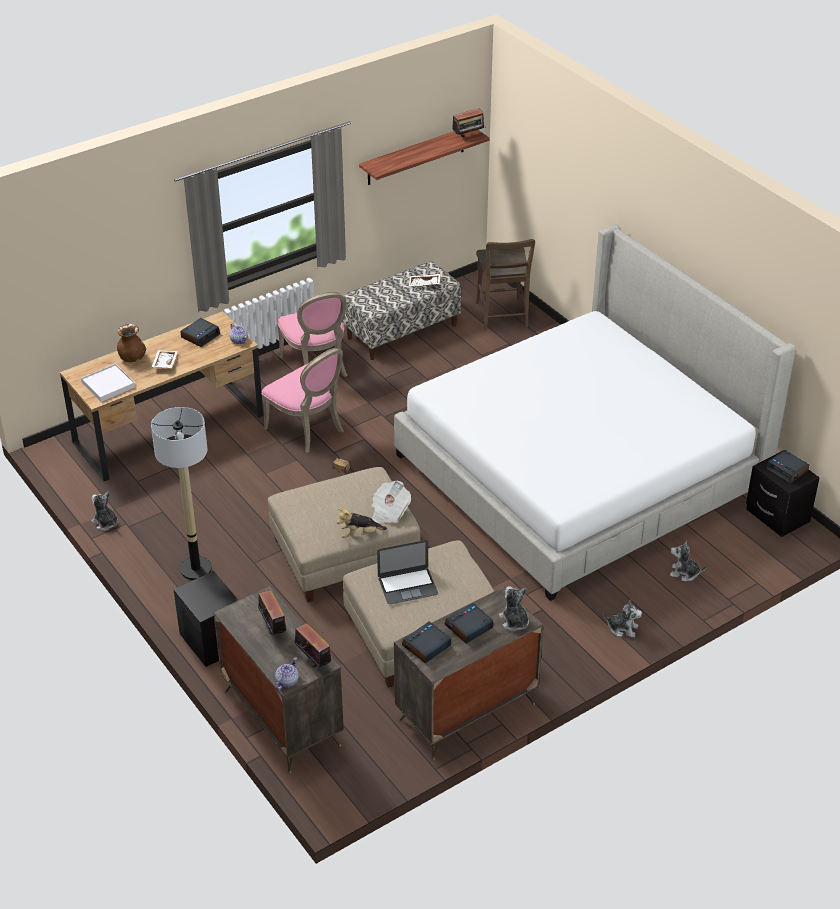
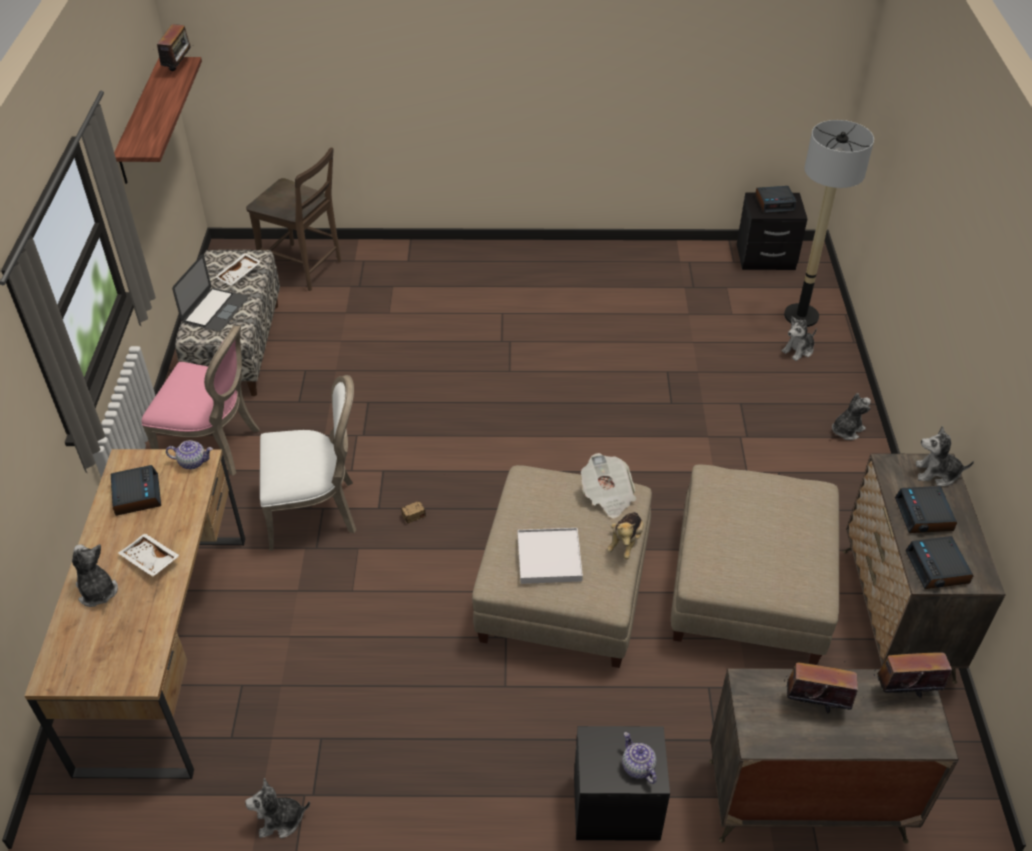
camera: 55 degrees left, 5 degrees up
(108, 384) = (124, 648): white tray -> white tray (549, 558)
(132, 358) = (97, 591): brown vase -> plush toy
(195, 569) = (465, 756): floor lamp -> floor lamp (801, 316)
(287, 681) = (931, 740): teapot -> teapot (637, 766)
(308, 430) = (316, 510): pink chair -> white chair
(407, 586) = (752, 544): laptop -> laptop (215, 310)
(579, 472) = (597, 341): bed -> none

